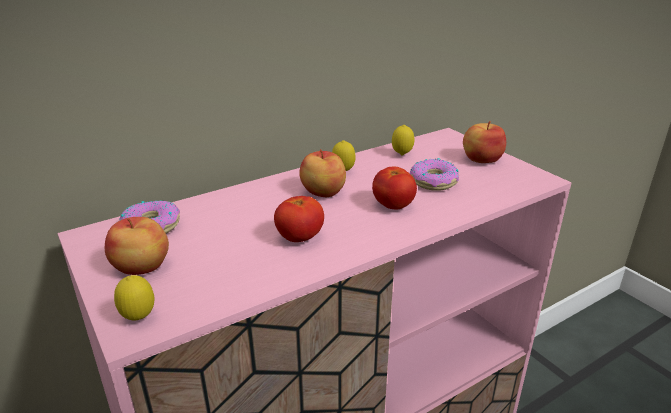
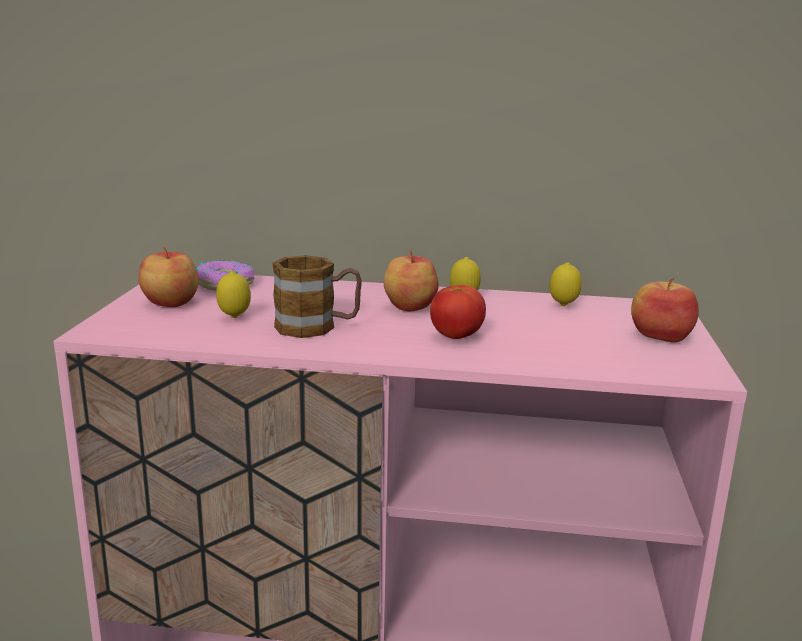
camera: 40 degrees right, 10 degrees down
(139, 319) = (112, 327): lemon -> lemon (234, 318)
(300, 238) = (317, 327): tomato -> mug
(434, 182) = (548, 335): donut -> none

